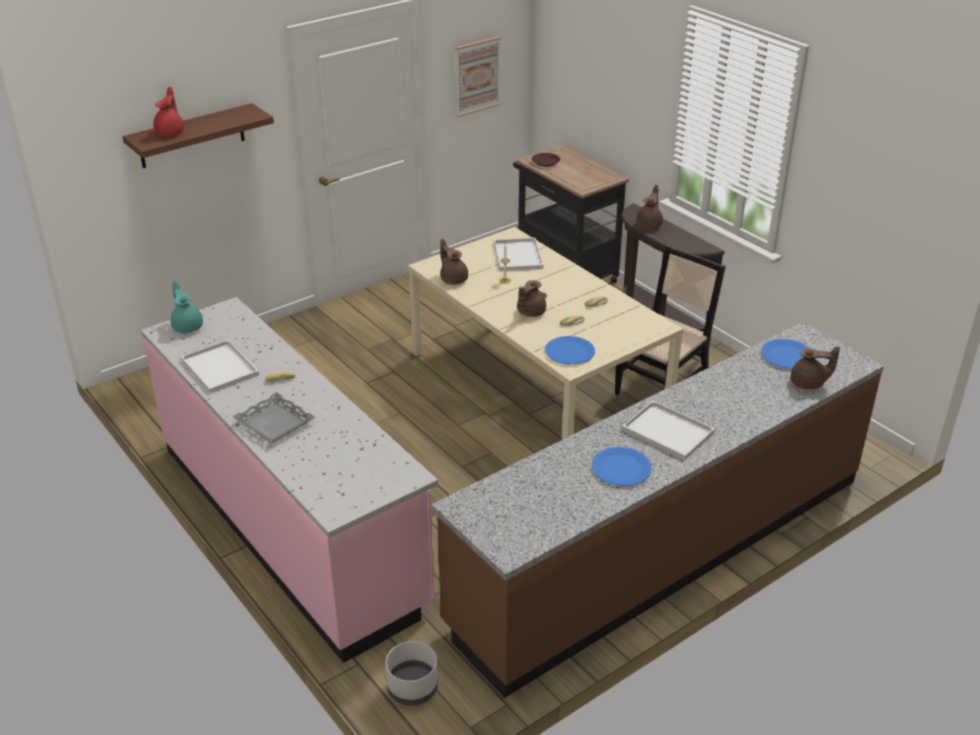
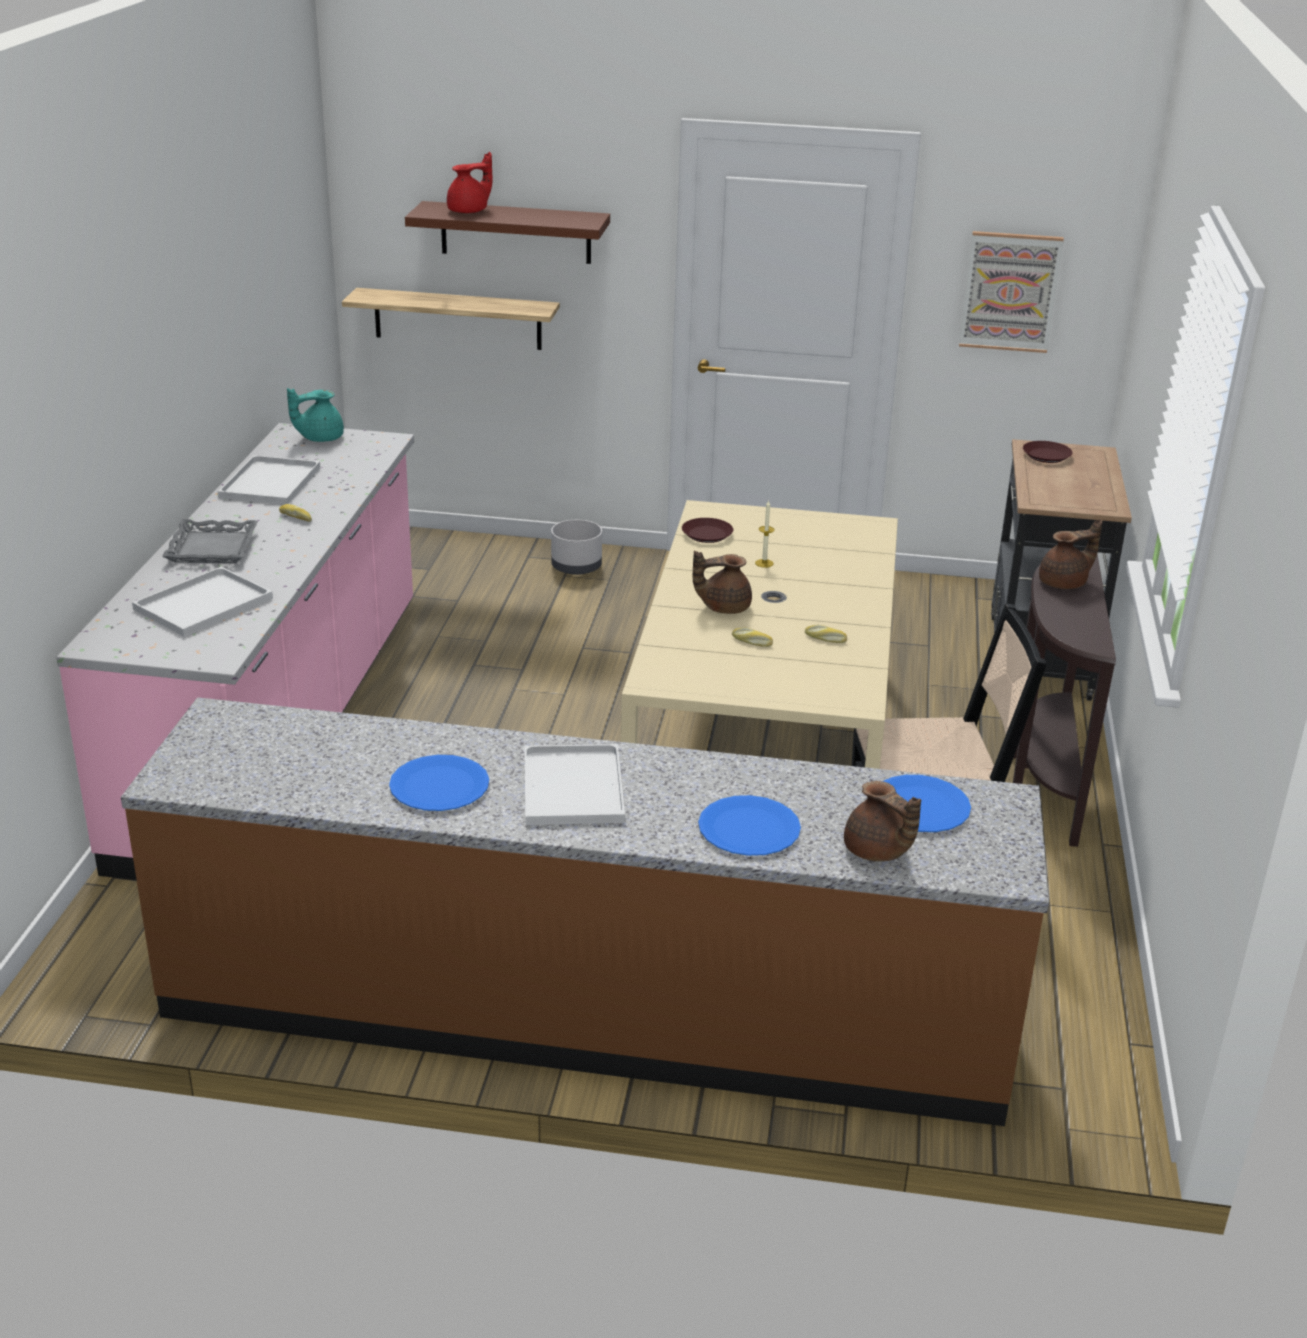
camera: 45 degrees right, 5 degrees down
(160, 210) = (457, 319): none -> shelf
(187, 326) = (319, 438): turquoise teapot -> turquoise teapot turned 135 degrees counterclockwise
(412, 688) = (107, 942): grey planter -> grey planter (576, 567)
(453, 279) = (707, 534): brown teapot -> brown plate
(518, 256) = (835, 548): white tray -> white tray (202, 605)
(569, 352) = (683, 667): blue plate -> blue plate (748, 828)

